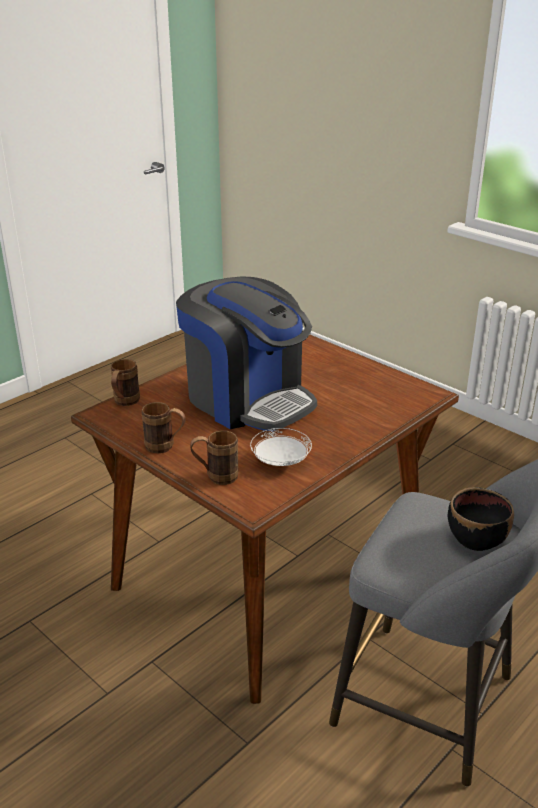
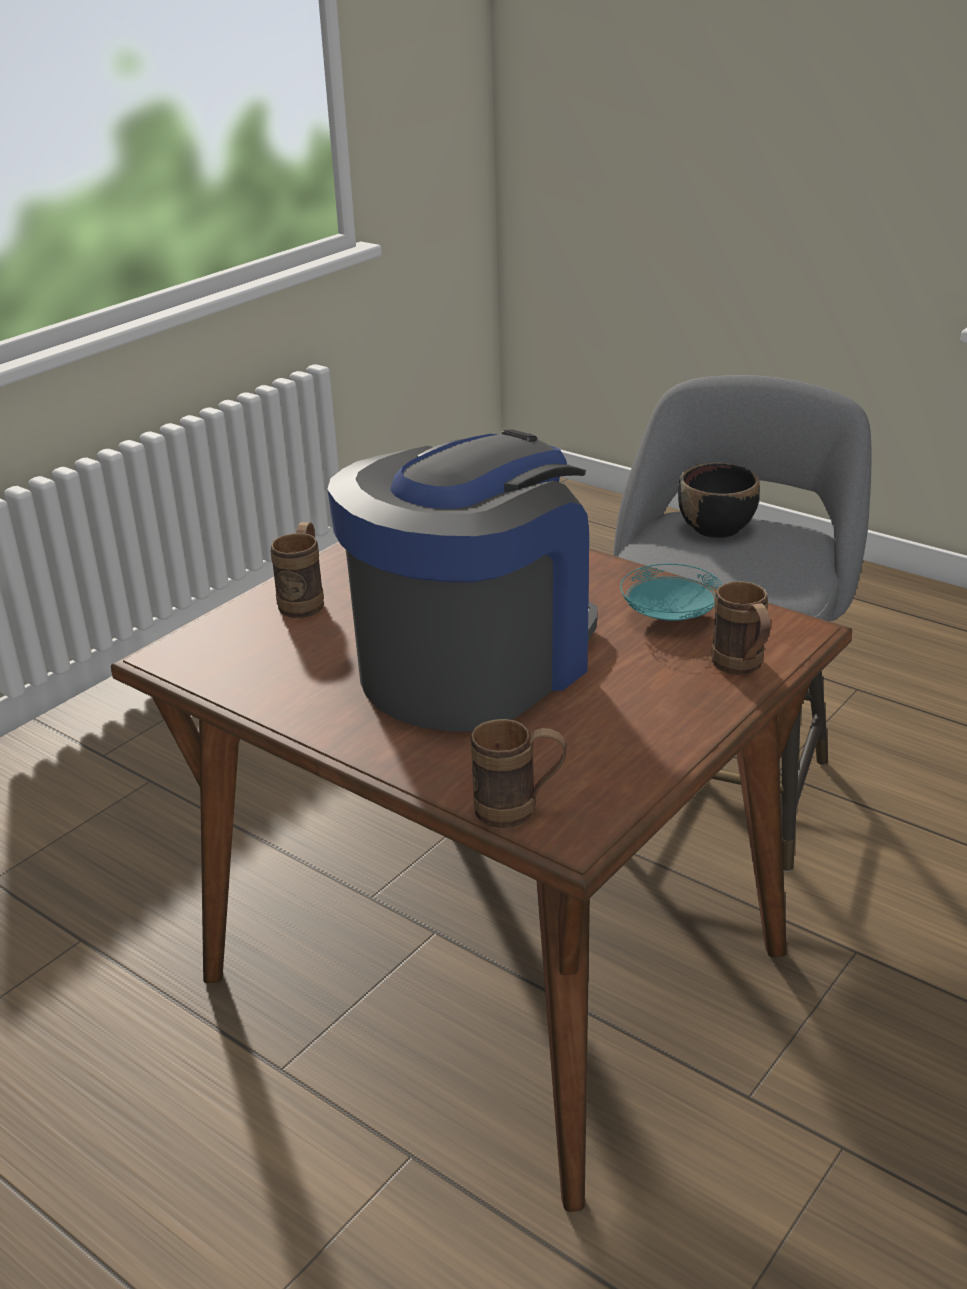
camera: 95 degrees left, 0 degrees up
(165, 447) = (673, 730): brown mug -> brown mug (305, 601)
(281, 461) = (670, 616): white plate -> turquoise plate

